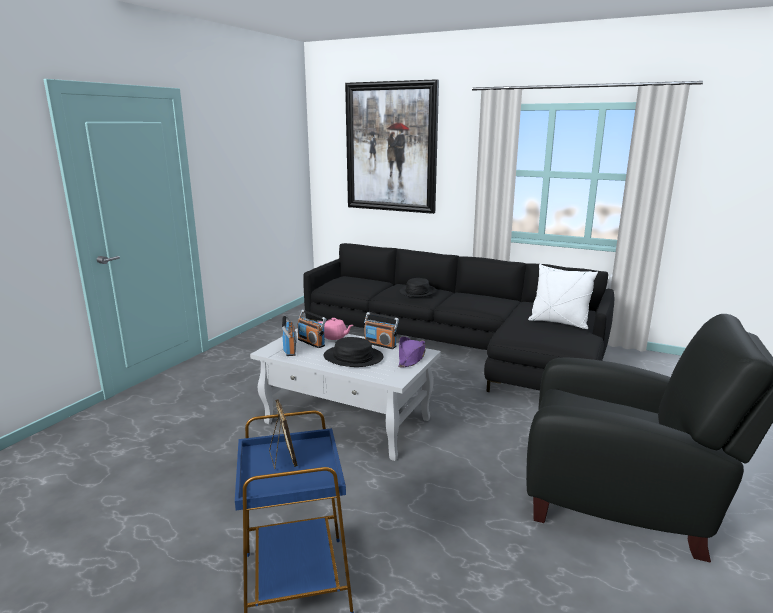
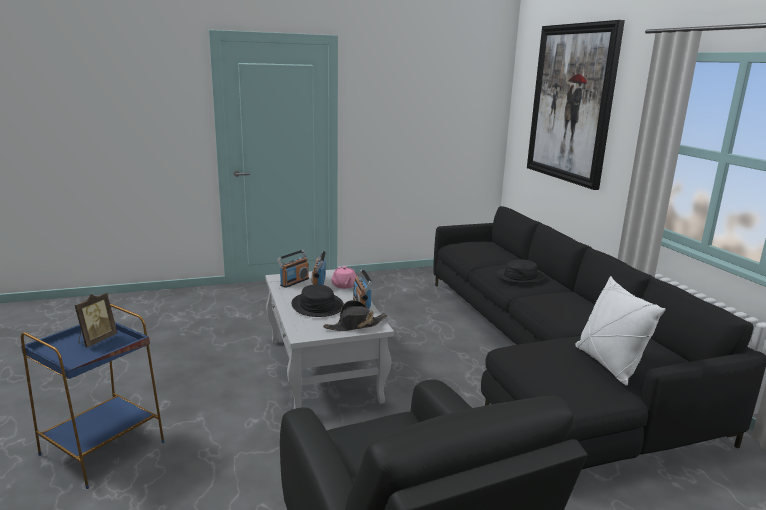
camera: 45 degrees right, 0 degrees up
(411, 358) = (355, 325): purple hat -> black hat

